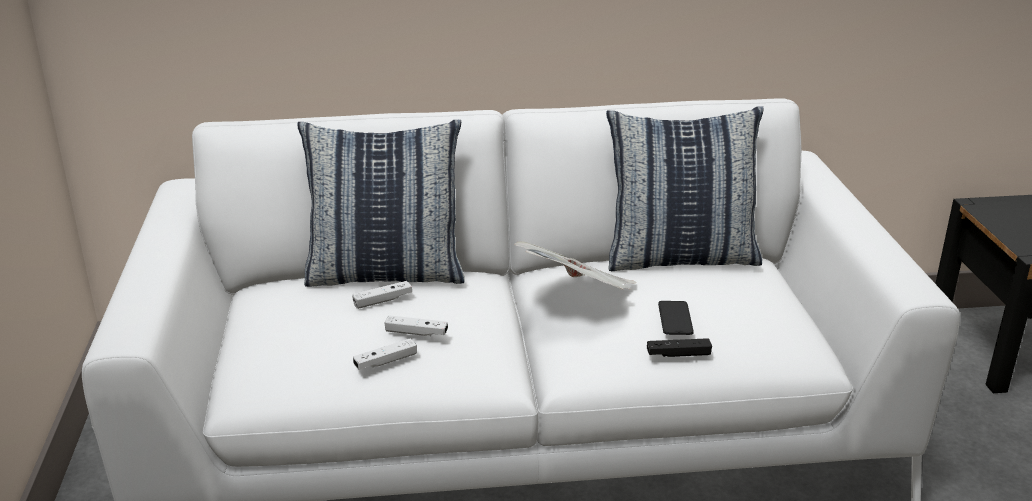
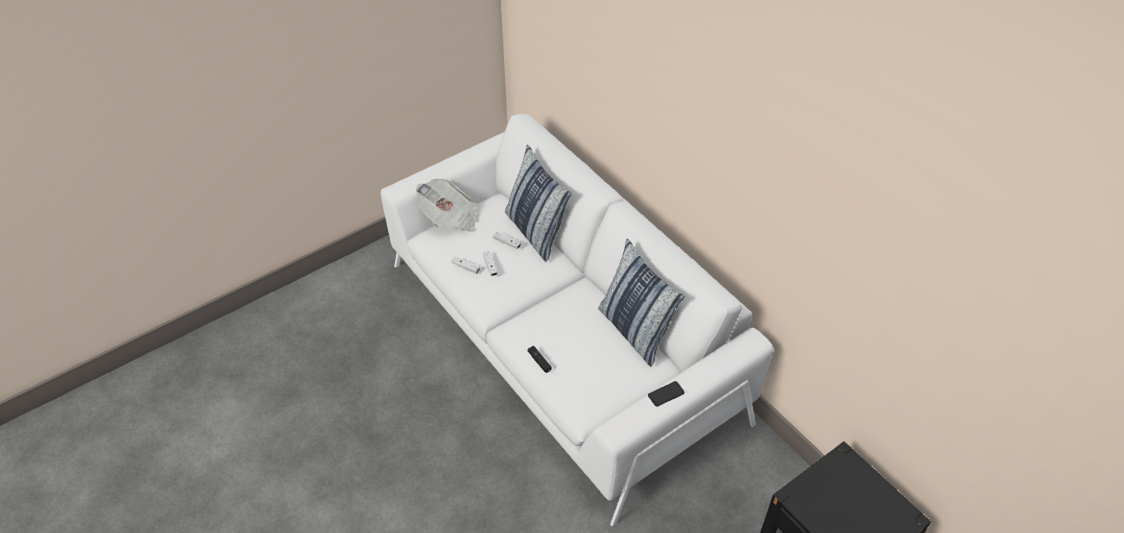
camera: 60 degrees right, 20 degrees up
(578, 295) = (561, 306): newspaper -> newspaper (449, 218)
(675, 318) = (564, 349): phone -> phone (666, 394)

